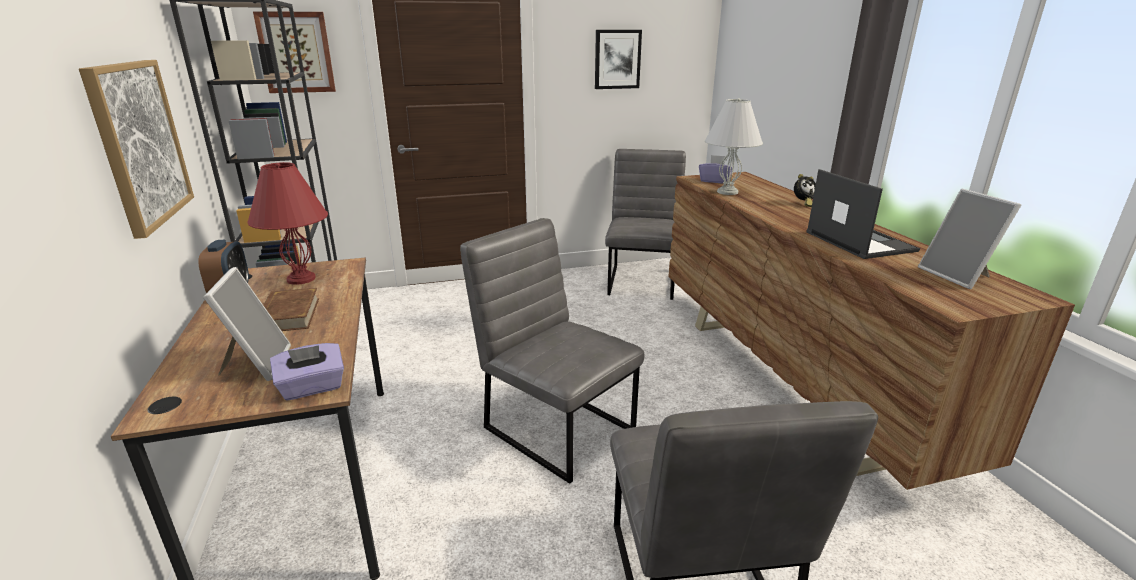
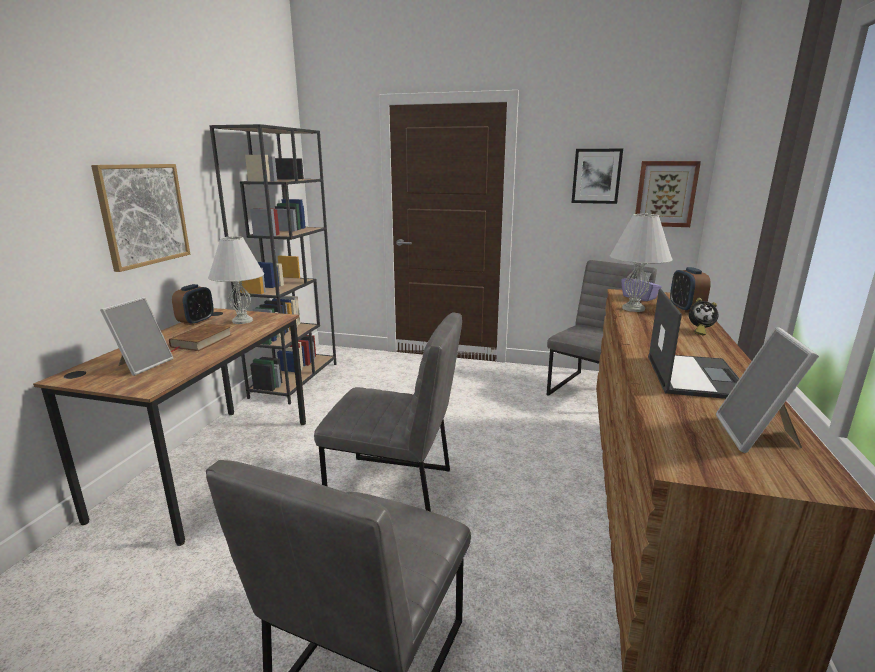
camera: 30 degrees right, 5 degrees down
(296, 52) = (336, 166): picture -> picture (665, 194)
(300, 279) = (242, 321): red table lamp -> white table lamp
(312, 388) = (145, 386): purple tissue box -> none
(556, 427) = (394, 488): grey chair -> grey chair turned 120 degrees clockwise
(763, 186) = (685, 309): none -> alarm clock

